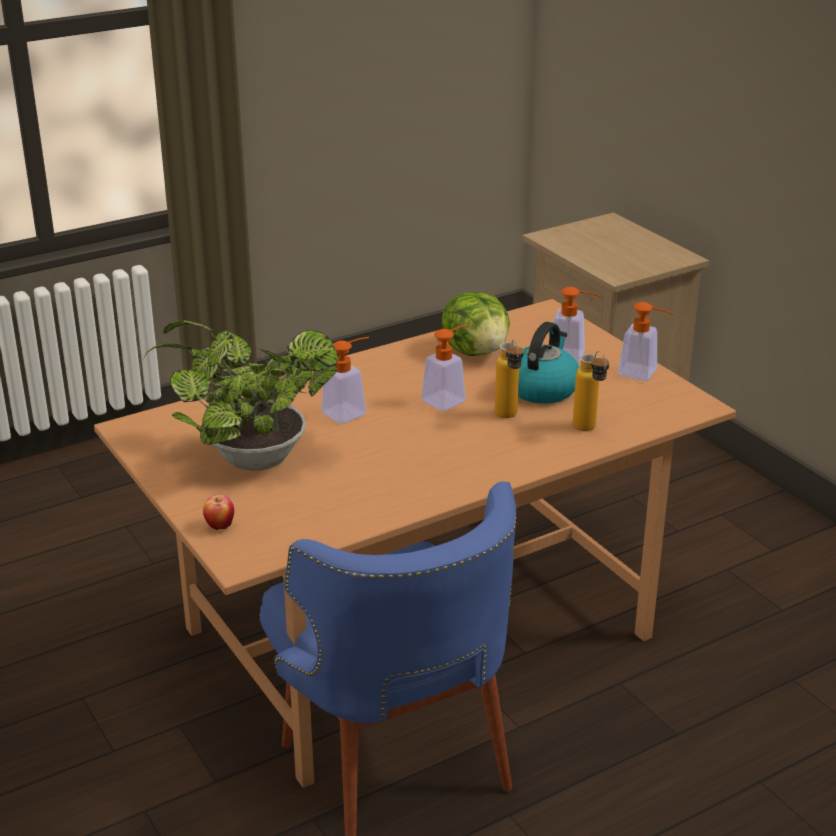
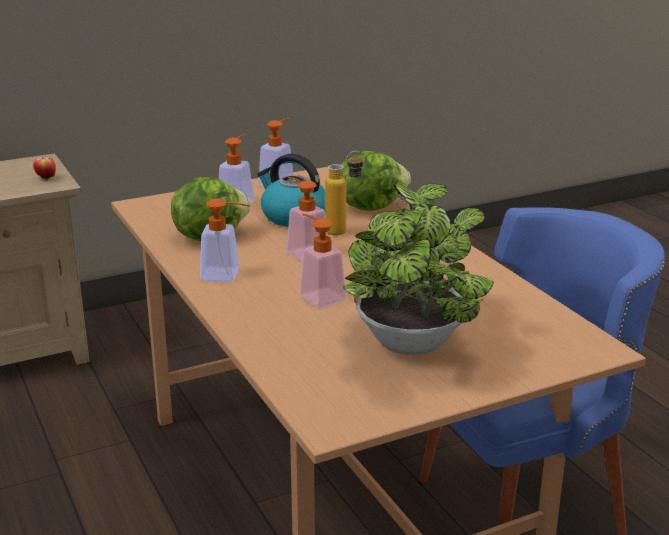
camera: 85 degrees left, 5 degrees down
(219, 526) = (544, 361): apple -> apple (46, 178)
(387, 368) = (228, 276): none -> soap dispenser
(588, 430) = (370, 206): bottle -> lettuce

